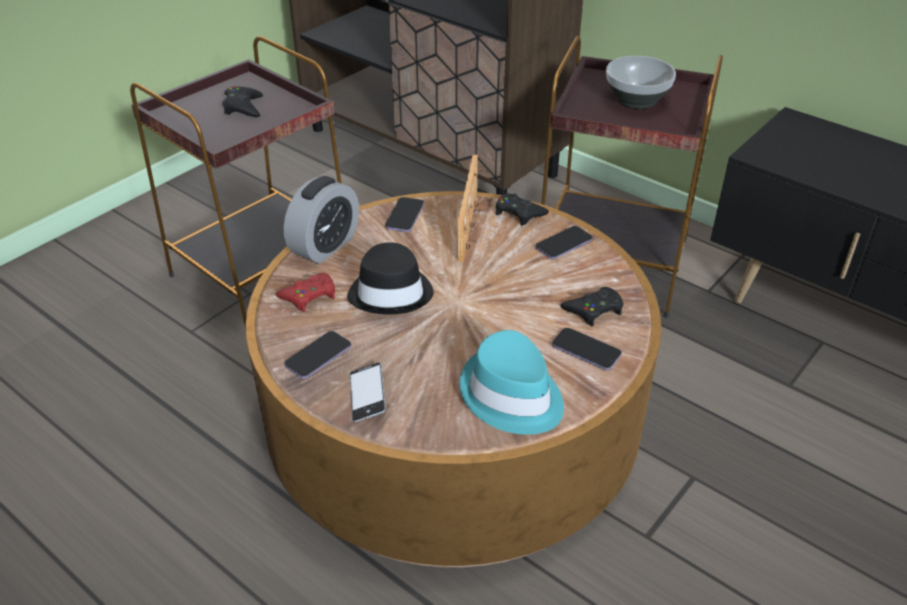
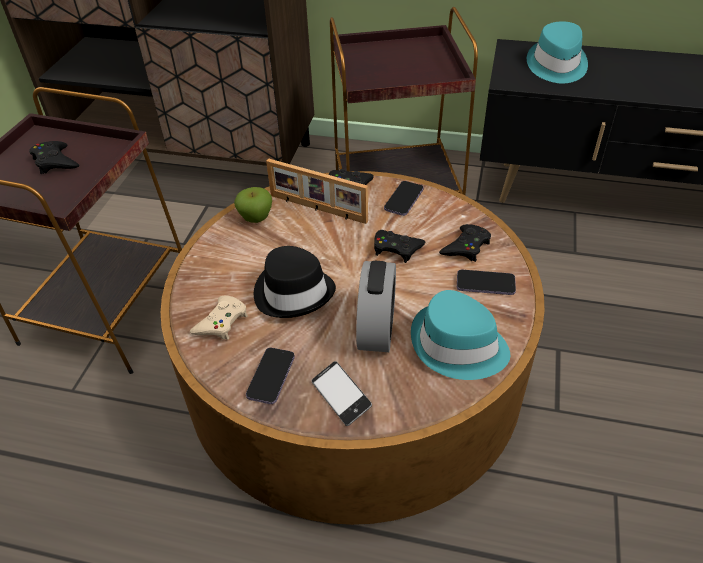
camera: 25 degrees left, 5 degrees up
(309, 296) = (221, 322): red game controller -> beige game controller
(325, 246) = (203, 270): alarm clock -> alarm clock (376, 329)
(405, 216) = (256, 218): phone -> apple
(469, 226) = (317, 209): picture frame -> picture frame turned 135 degrees clockwise
(520, 287) = (396, 248): none -> black game controller
(635, 101) = (398, 62): bowl -> none
(832, 153) = (556, 65): none -> turquoise hat

